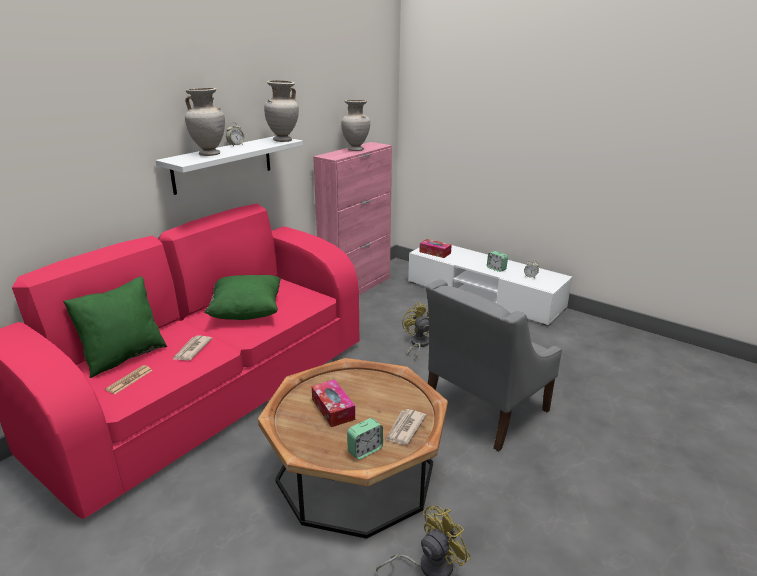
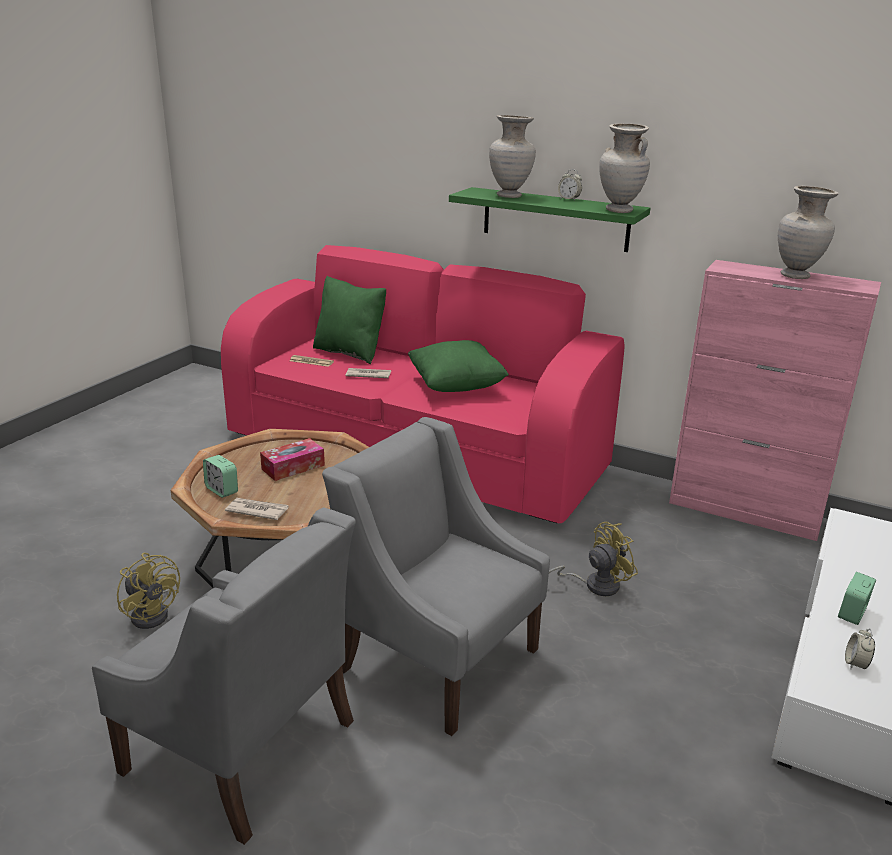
camera: 80 degrees right, 0 degrees up
(223, 164) = (555, 219): white shelf -> green shelf
(435, 252) = (861, 535): tissue box -> none
(577, 498) = (241, 747): none -> grey armchair

